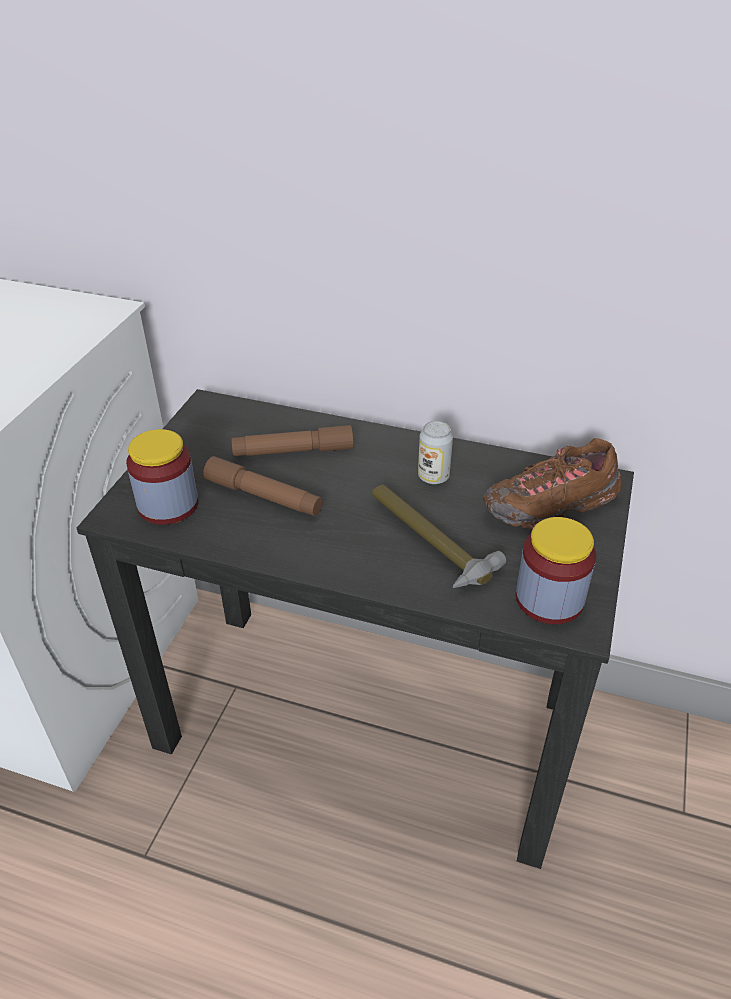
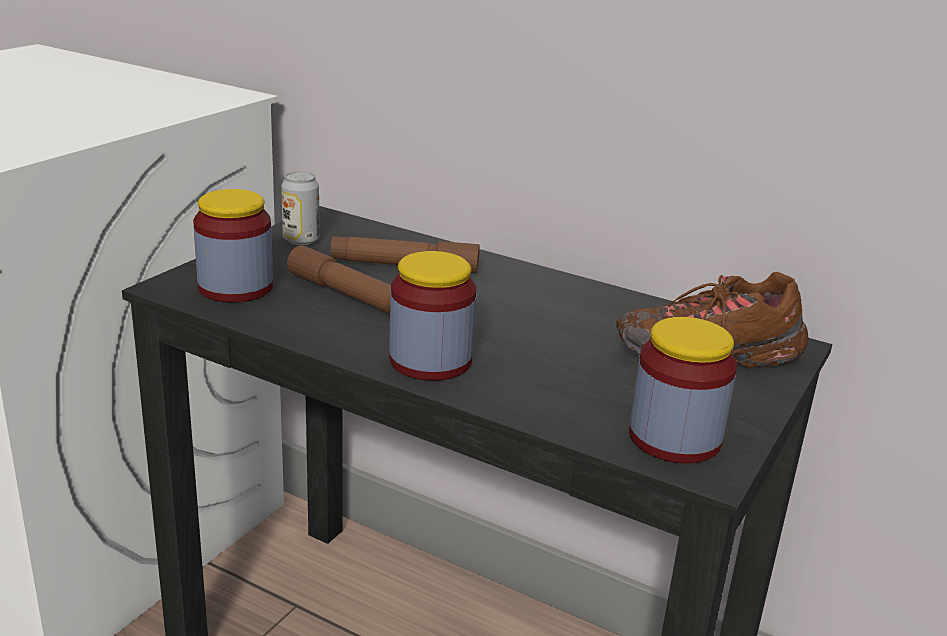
camera: 10 degrees right, 15 degrees down
(350, 556) = (430, 361): none -> jar
(428, 541) = (536, 363): hammer -> none
(433, 476) = (566, 310): can -> can (301, 240)

